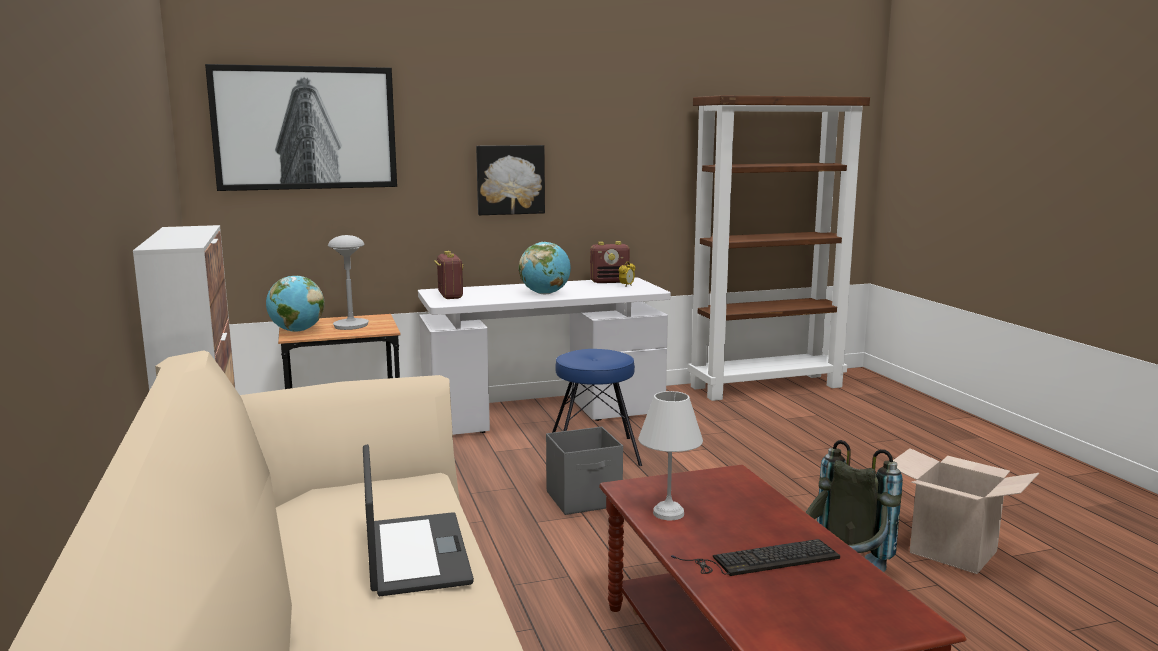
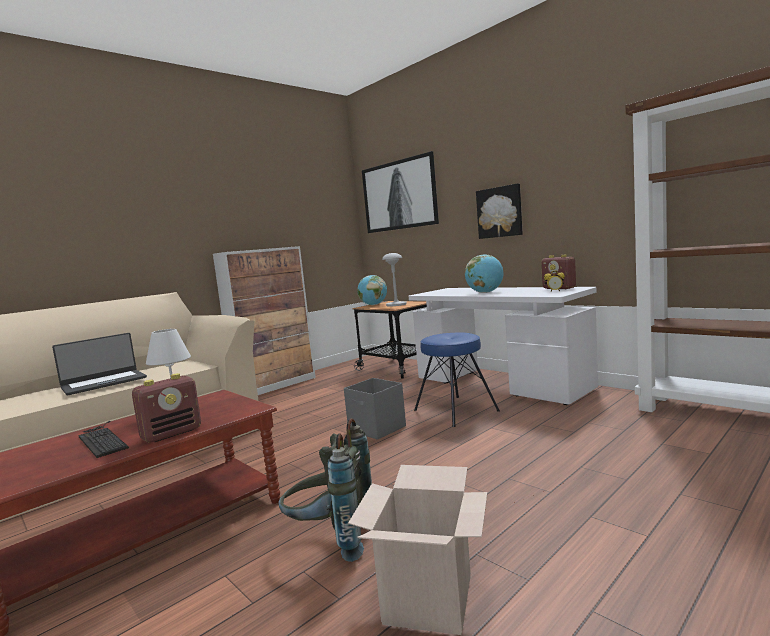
camera: 65 degrees right, 5 degrees down
(450, 296) = (441, 291): radio -> radio (172, 433)

